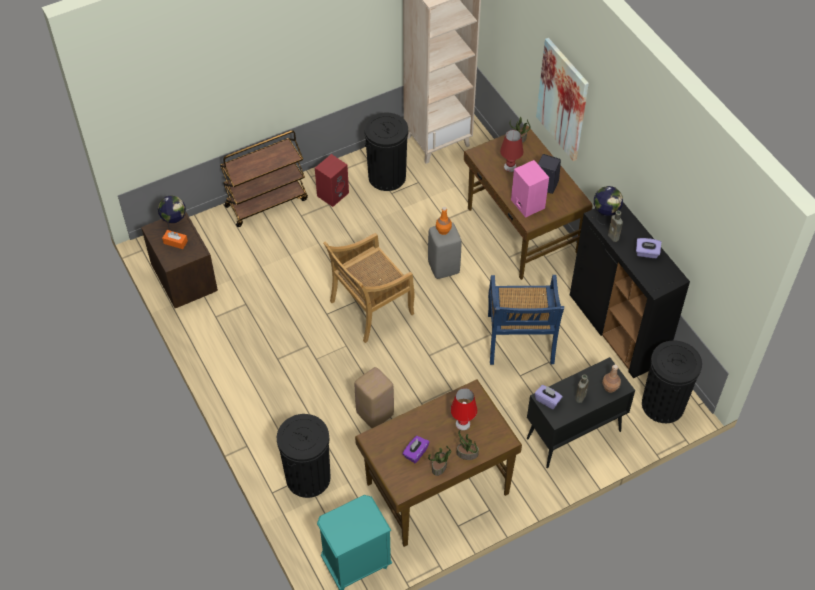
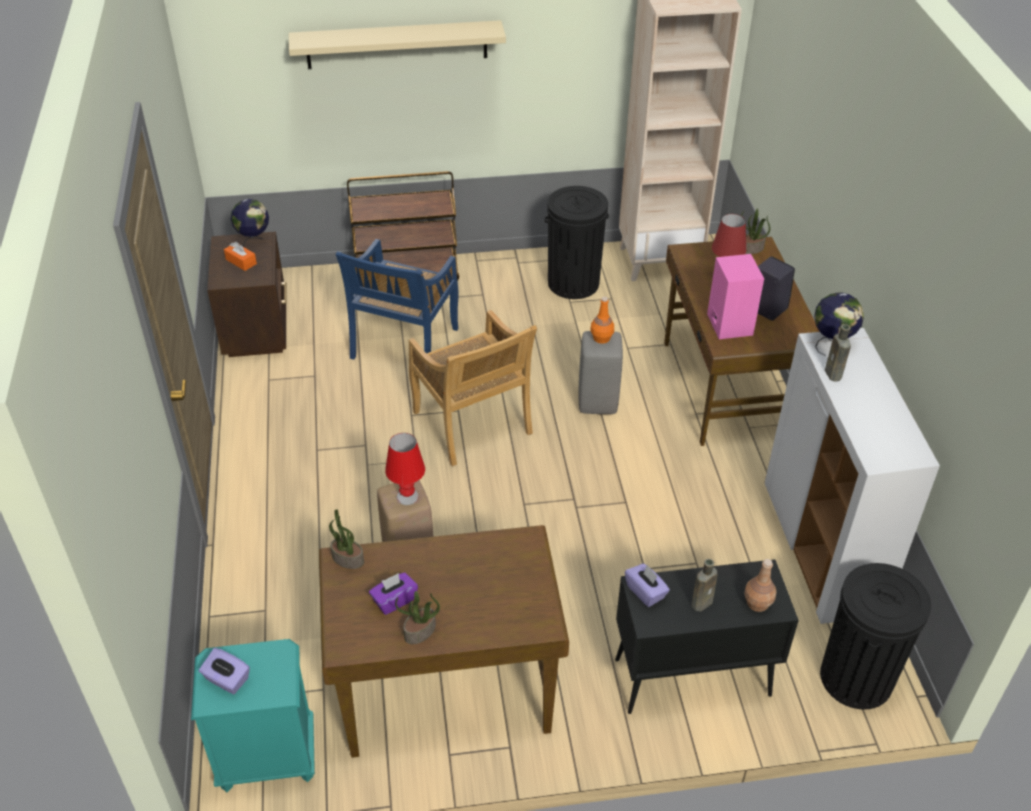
camera: 20 degrees right, 10 degrees down
(245, 61) = (397, 44): none -> beige shelf
(308, 477) = (269, 612): black trash can -> none
(333, 194) = (494, 284): red speaker -> none
(370, 308) = (473, 424): beige chair -> beige chair turned 105 degrees counterclockwise
(462, 424) = (489, 581): red table lamp -> red table lamp (407, 497)
(467, 454) = (473, 627): potted plant -> potted plant (347, 559)
(520, 340) = (665, 522): blue chair -> blue chair (404, 345)
(562, 100) = (819, 181): picture -> none
(618, 329) = (821, 549): black cabinet -> white cabinet
(647, 253) = (880, 408): purple tissue box -> purple tissue box (227, 680)

